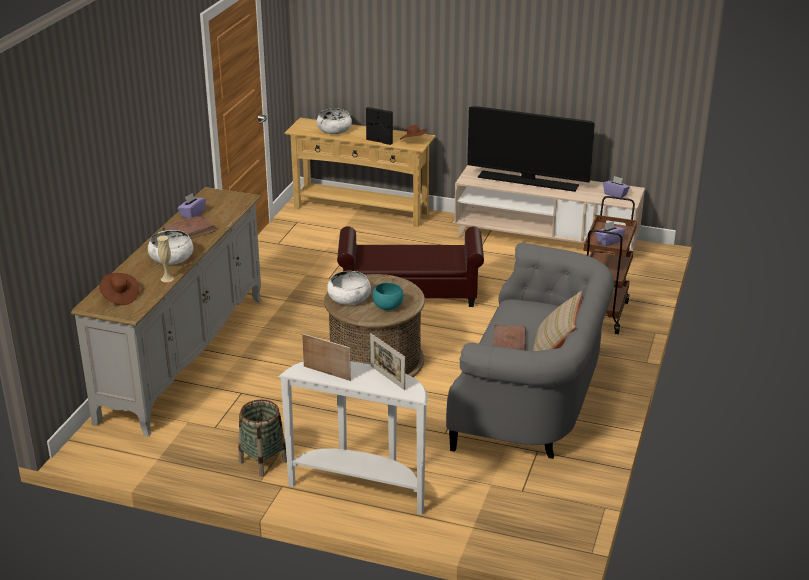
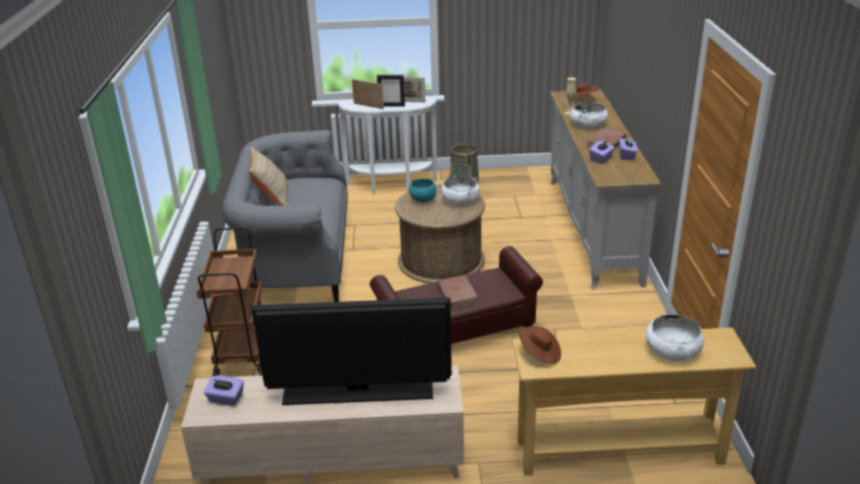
camera: 160 degrees right, 0 degrees up
(379, 141) = (586, 341): picture frame -> picture frame (391, 105)
(509, 343) = (310, 199): brown book -> brown book (457, 294)
(609, 241) = (229, 269): purple tissue box -> purple tissue box (601, 159)

